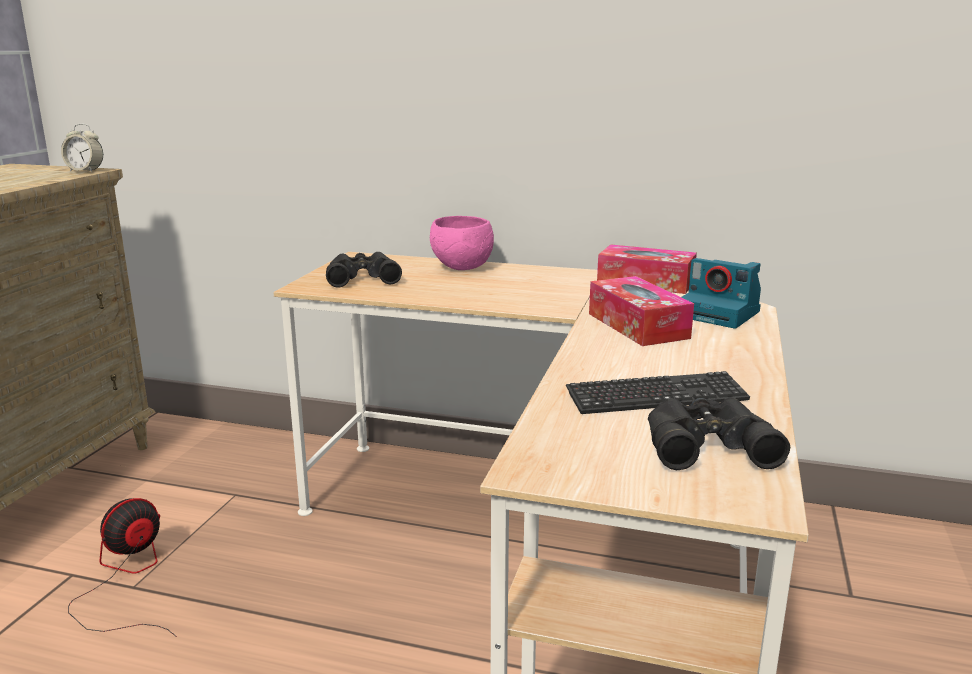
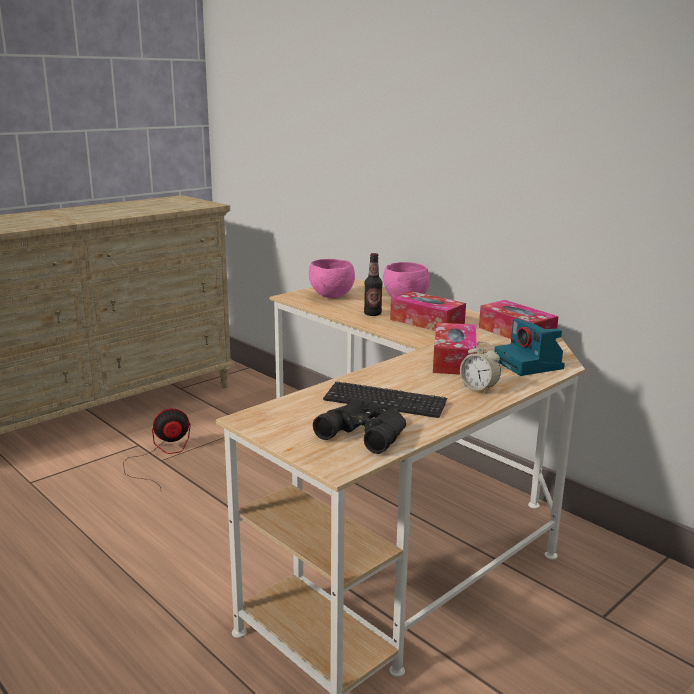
camera: 30 degrees right, 0 degrees up
(85, 171) = (208, 205): alarm clock -> alarm clock (479, 388)
(362, 277) = (332, 296): black binoculars -> pink bowl
(450, 290) = (372, 314): none -> bottle
(530, 288) = (427, 322): none -> tissue box

